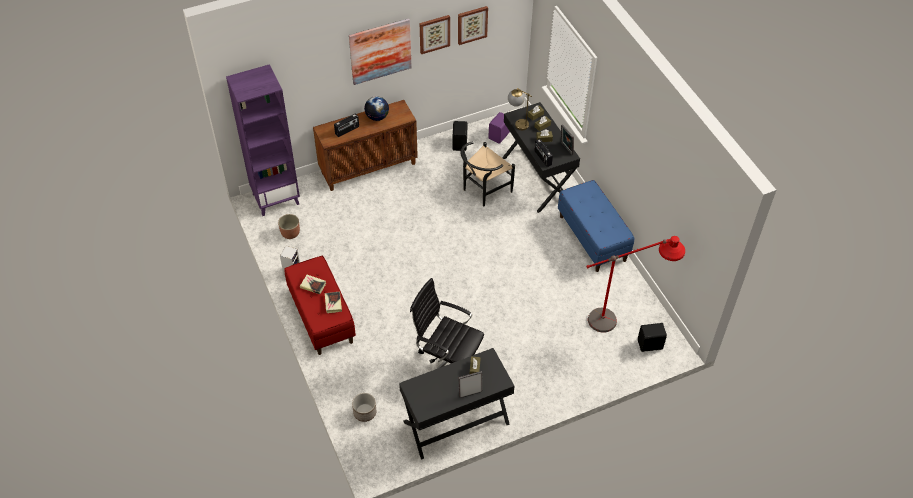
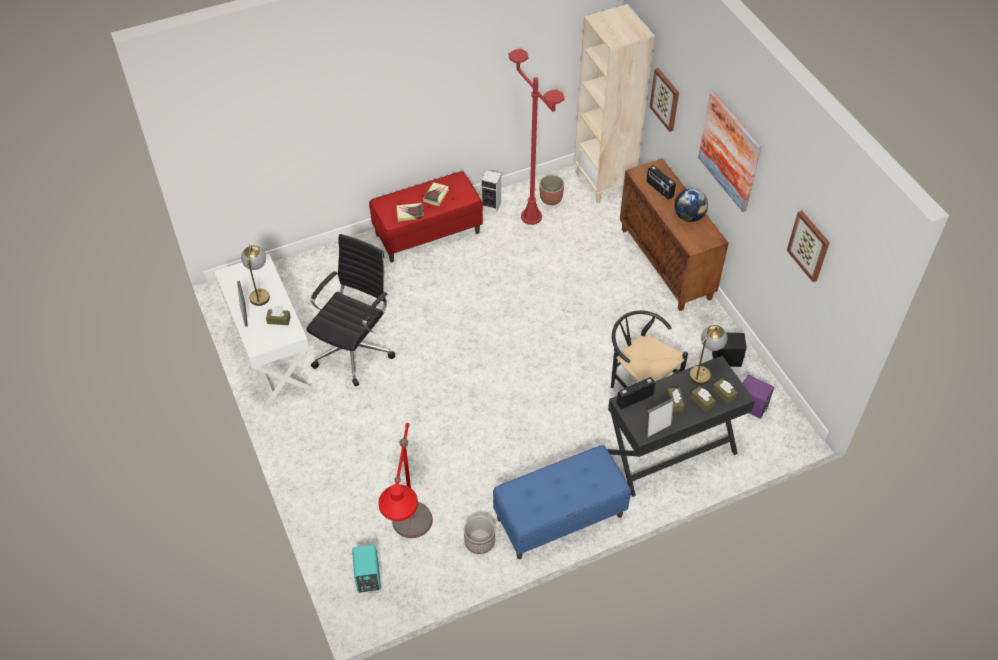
camera: 90 degrees right, 0 degrees up
(276, 198) = (604, 182): purple bookcase -> beige bookcase
(309, 246) = (531, 216): none -> red floor lamp
(365, 412) = (297, 277): planter -> planter (479, 541)
(434, 33) = (775, 202): picture -> picture (665, 99)
(444, 384) = (260, 292): none -> table lamp
(456, 423) = (272, 358): black desk -> white desk
(650, 345) = (367, 578): black speaker -> turquoise speaker

